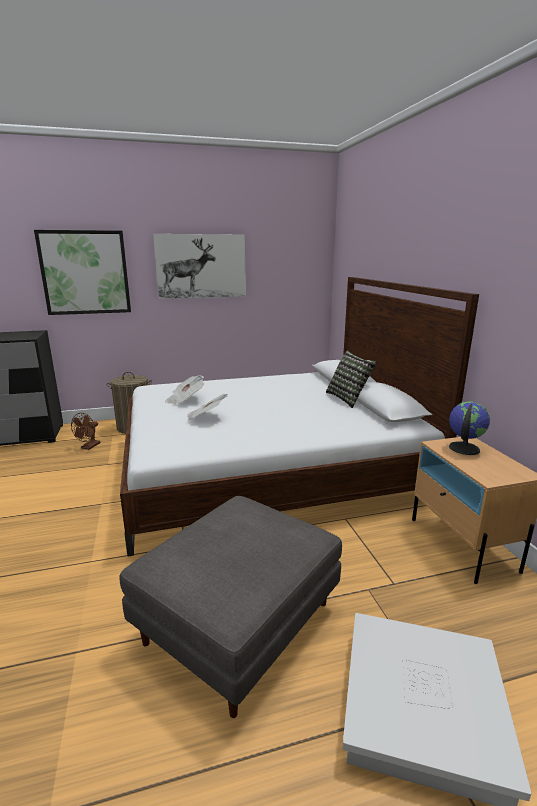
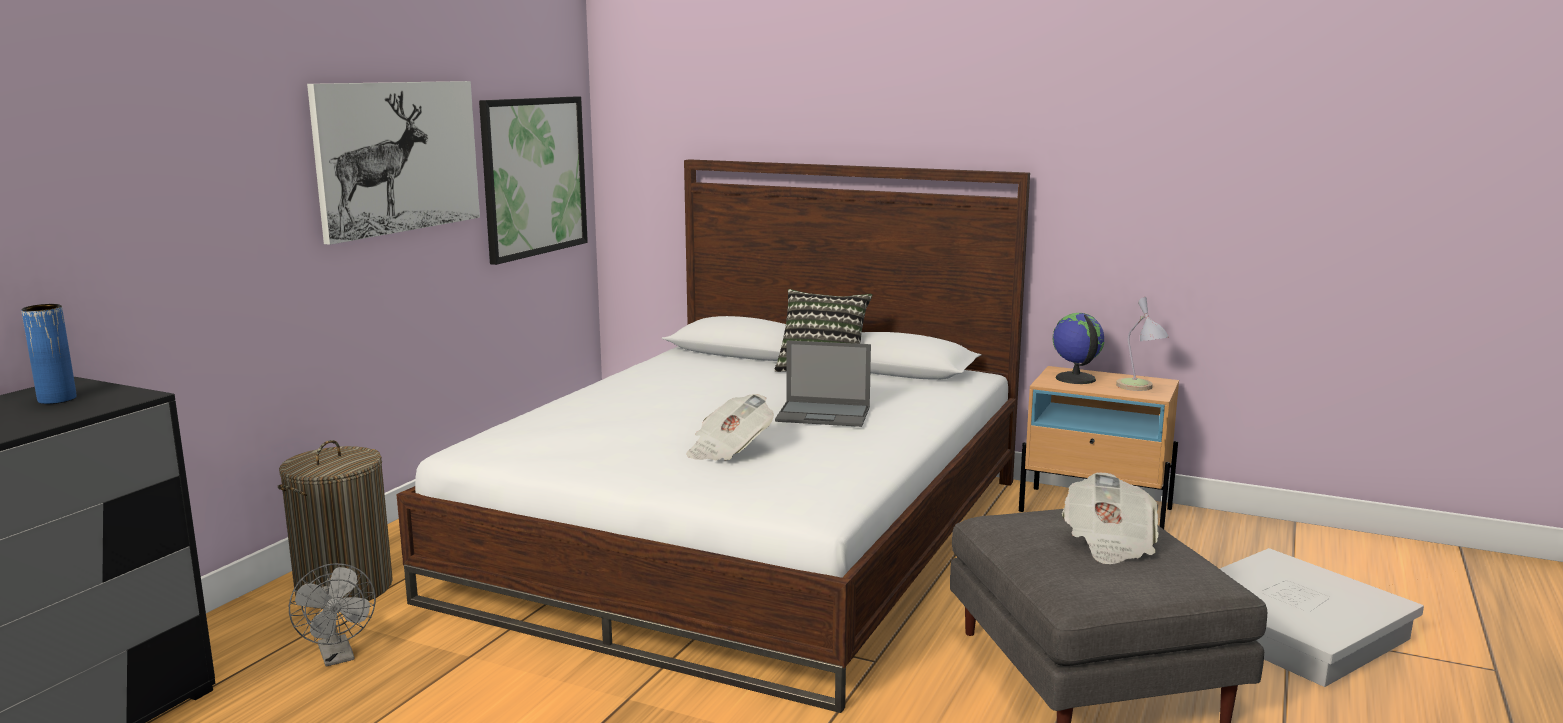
camera: 50 degrees left, 5 degrees down
(19, 334) = (57, 399): none -> blue vase
(85, 273) = (163, 195): picture -> picture (534, 176)
(89, 447) = (338, 657): brown fan -> grey fan
(185, 400) = (615, 443): newspaper -> newspaper (1109, 544)
(282, 417) = (824, 414): none -> laptop
(493, 471) = (1140, 388): none -> table lamp

